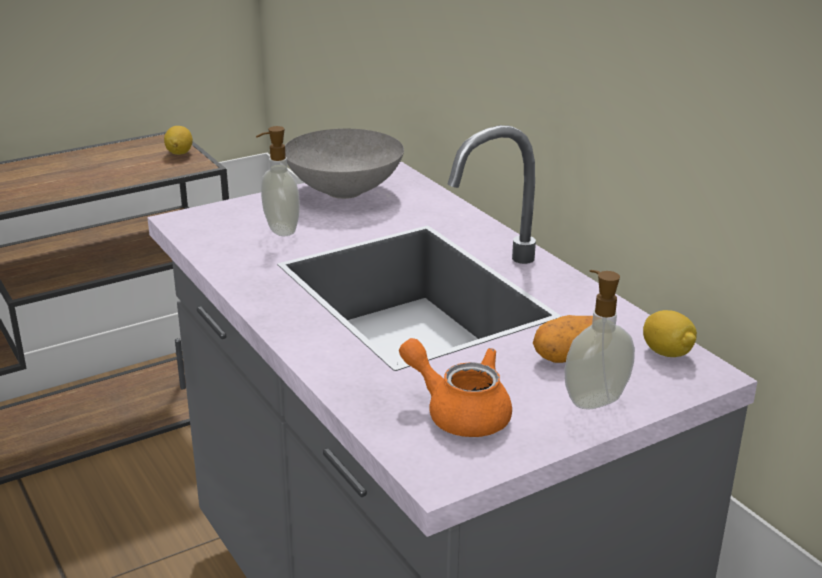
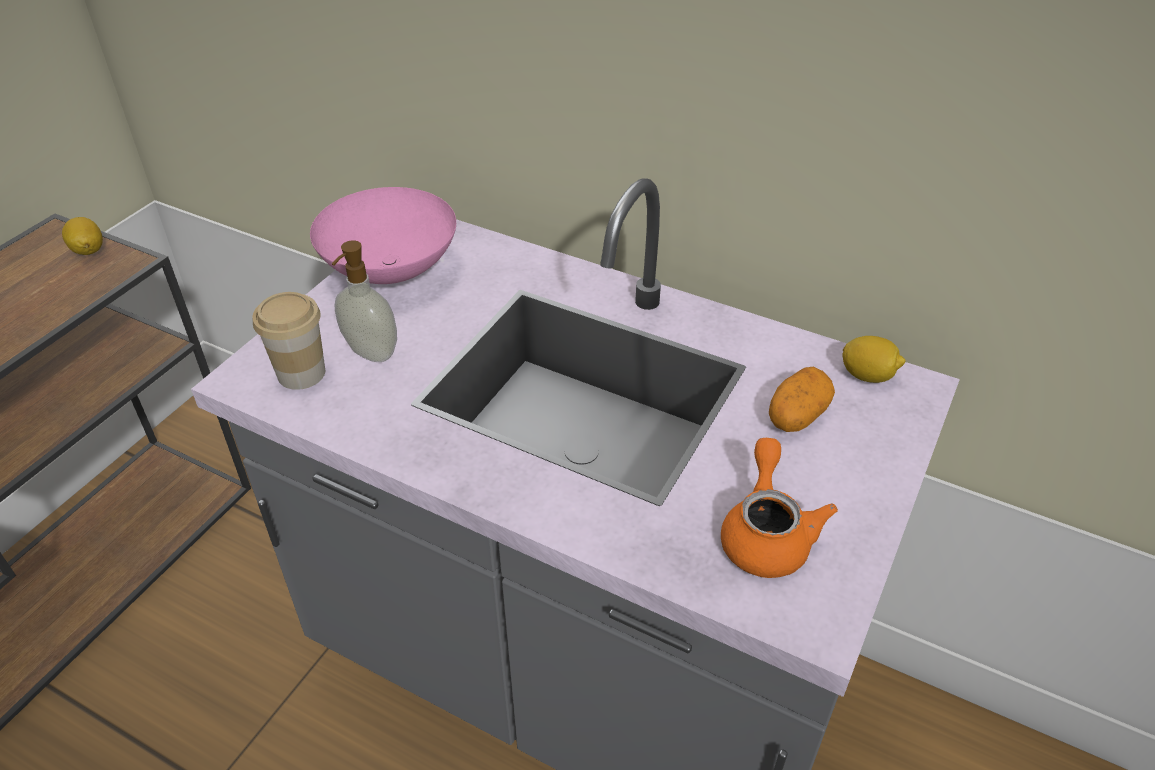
camera: 30 degrees left, 15 degrees up
(223, 228) = (301, 373): none -> cup
(346, 191) = (392, 268): grey bowl -> pink bowl
(459, 412) = (766, 534): orange teapot -> orange teapot turned 90 degrees clockwise
(594, 399) = (861, 461): soap dispenser -> none

